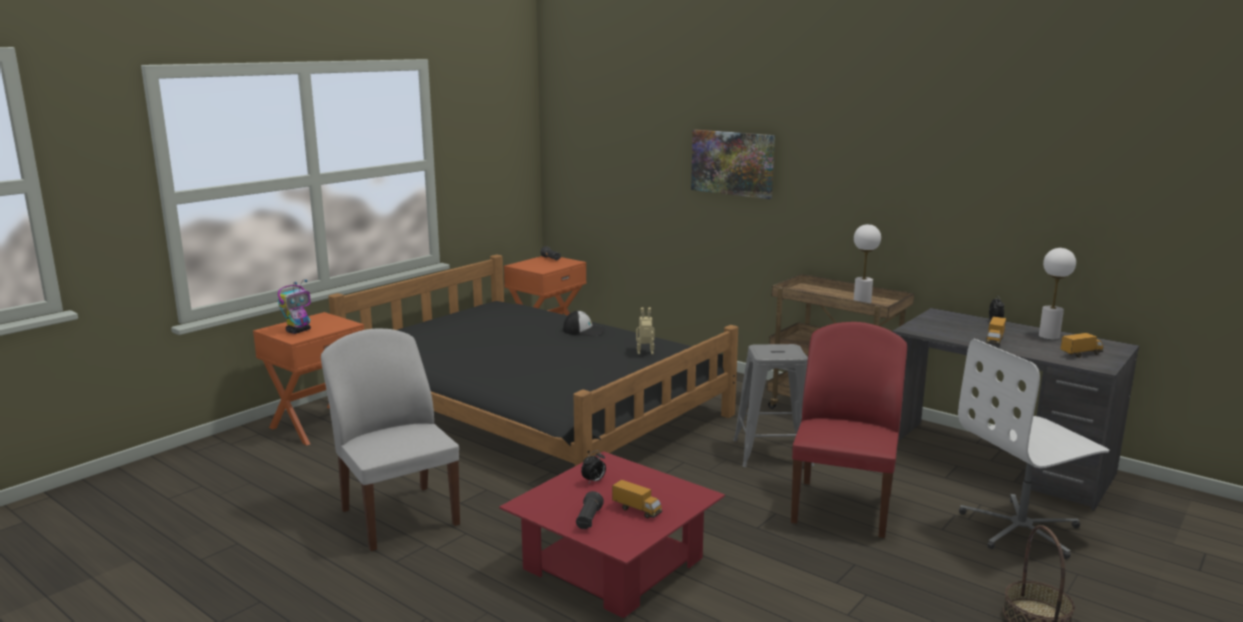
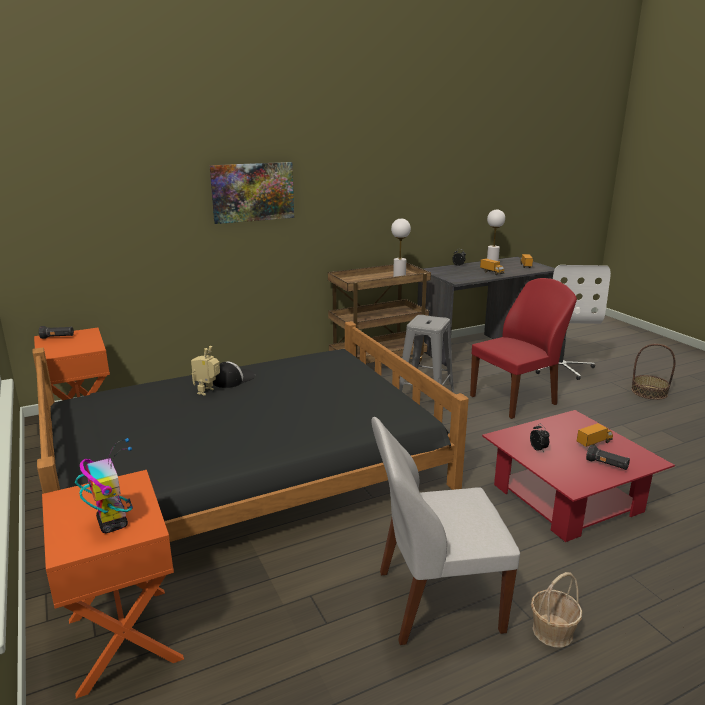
camera: 65 degrees left, 5 degrees up
(382, 573) = (552, 631): none -> basket
(645, 353) = (323, 369): toy robot -> toy robot (208, 392)
(843, 507) = (515, 400): red chair -> red chair turned 105 degrees clockwise

